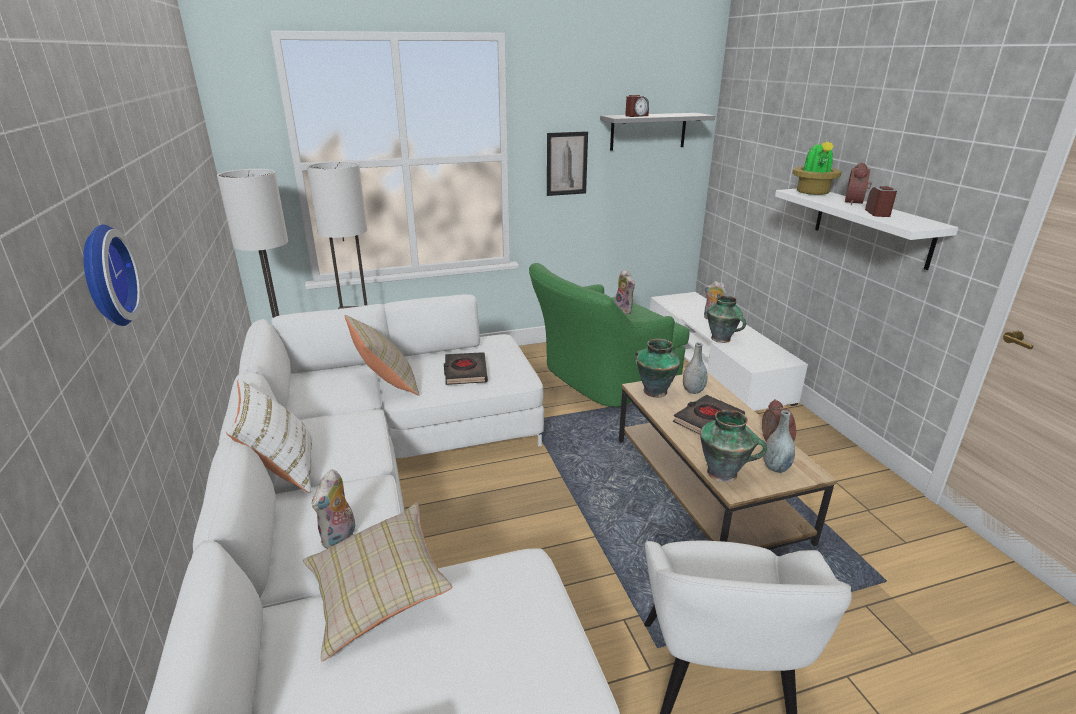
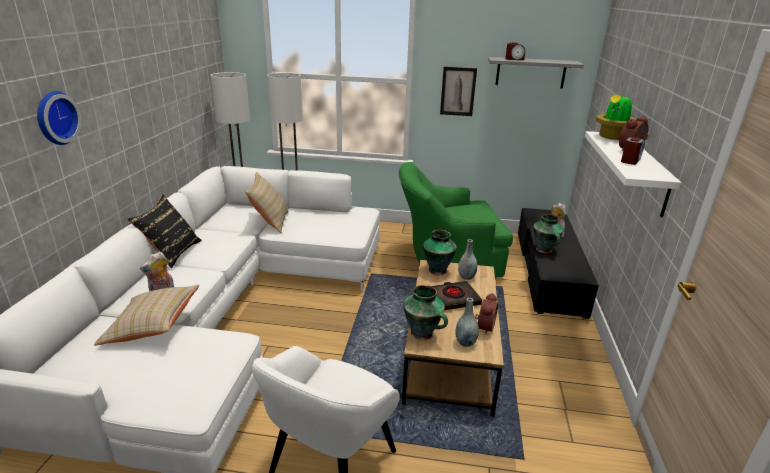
camera: 25 degrees right, 0 degrees up
(282, 469) = (172, 252): white pillow -> black pillow
(465, 372) = (321, 226): black book -> none
(624, 311) = (472, 211): plush toy -> none
(714, 364) = (548, 271): white tv stand -> black tv stand

